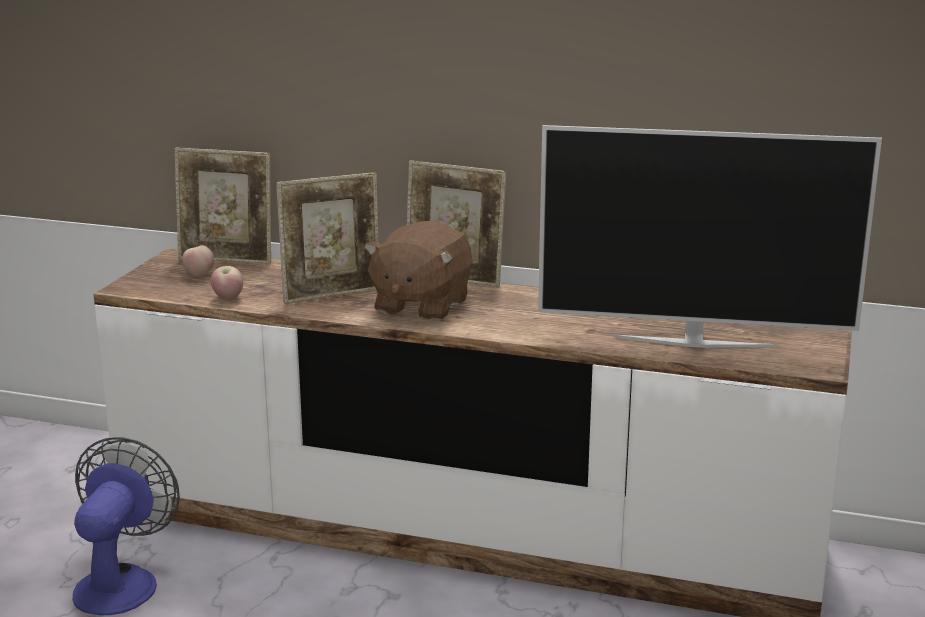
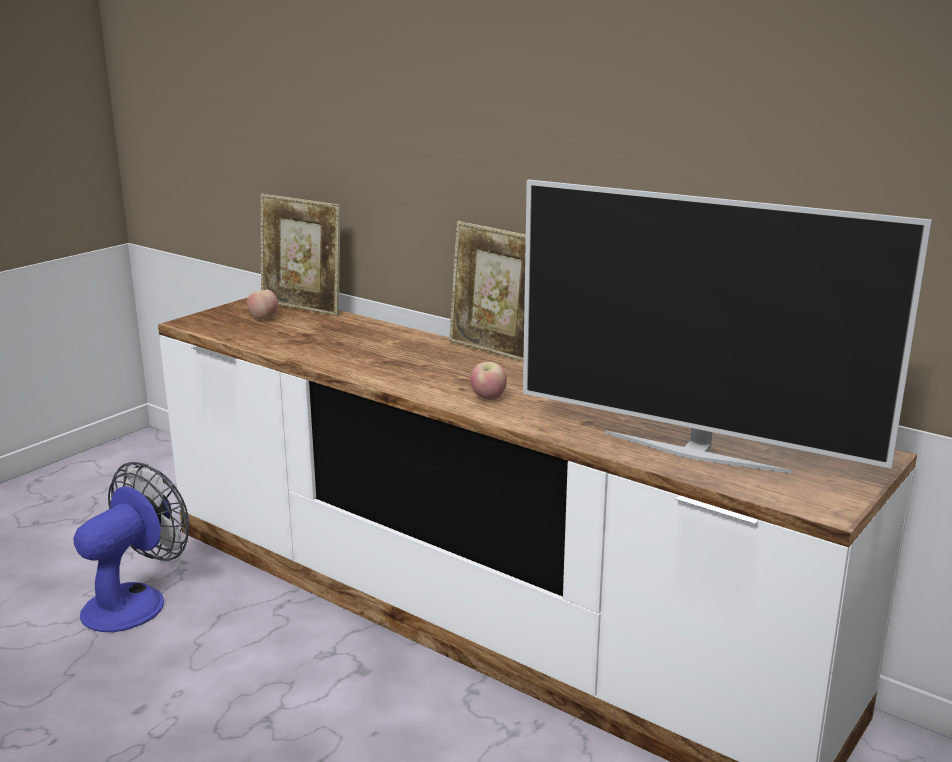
camera: 20 degrees right, 0 degrees up
(228, 298) = (265, 342): apple -> apple (488, 398)
(332, 295) = (362, 351): picture frame -> none
(420, 306) = (435, 372): brown plush toy -> none

